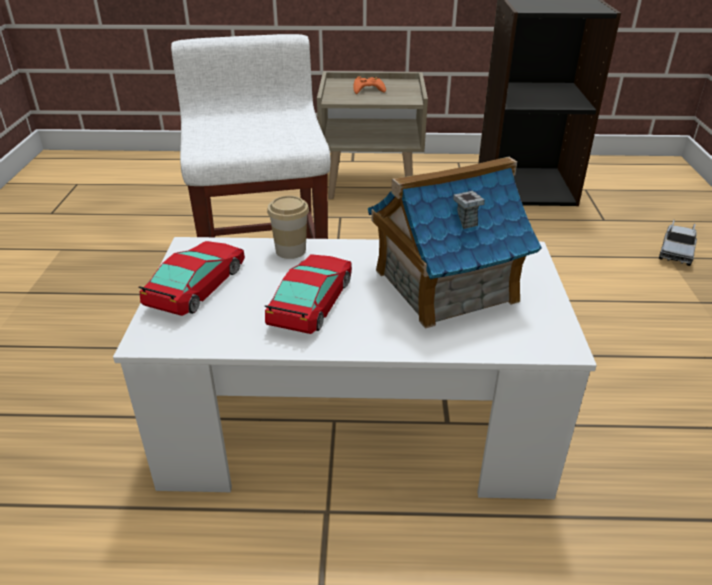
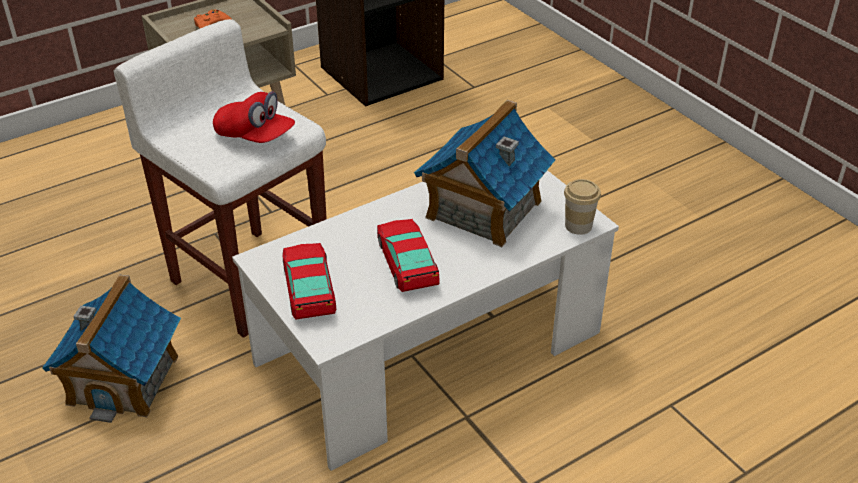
camera: 35 degrees left, 5 degrees up
(103, 327) = (124, 379): none -> toy house
(262, 138) = (255, 136): none -> red cap
(290, 250) = (344, 228): cup -> cup (578, 226)
(676, 250) = (548, 97): toy truck -> none

